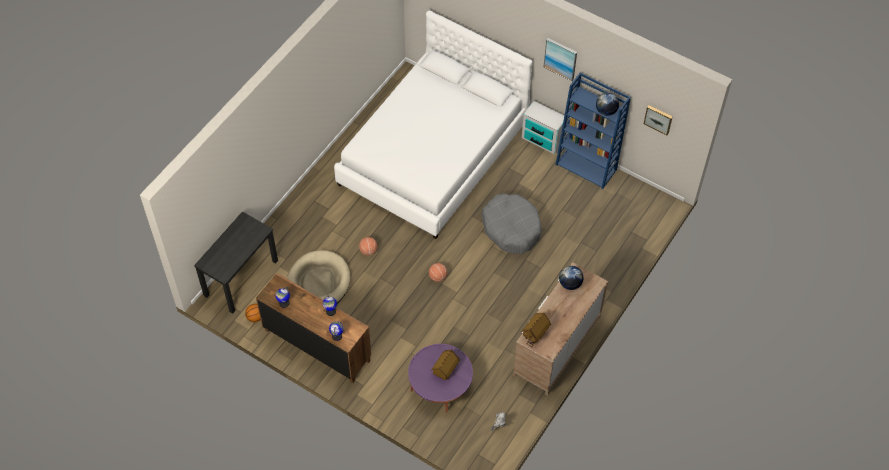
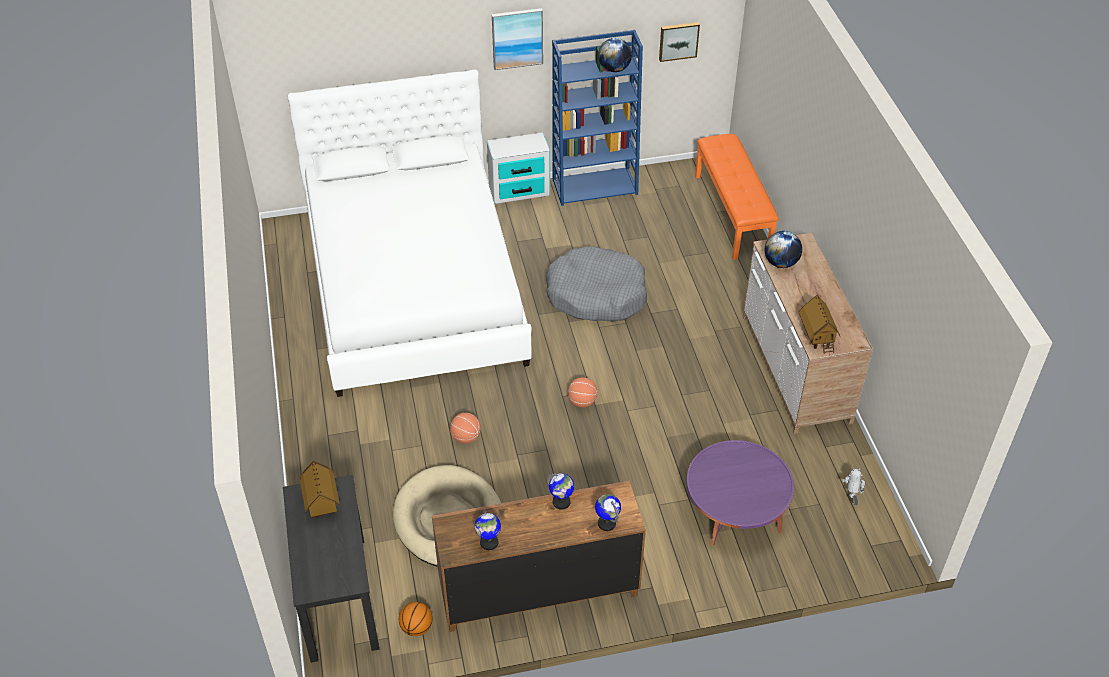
camera: 45 degrees left, 10 degrees down
(445, 370) = (741, 475): toy house -> toy house (321, 503)
(638, 239) = (732, 214): none -> orange bench

